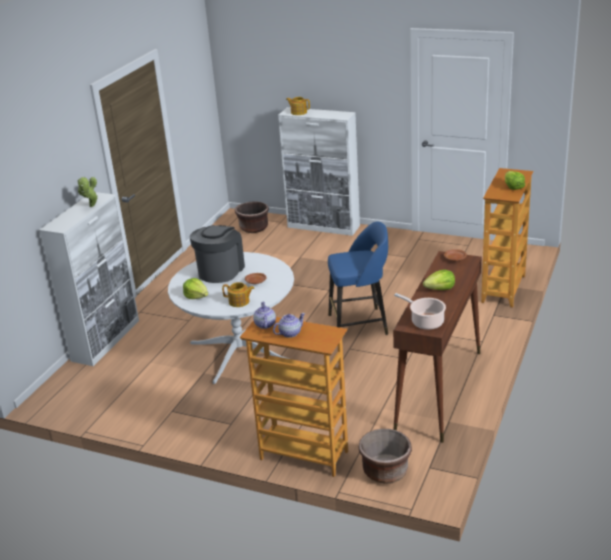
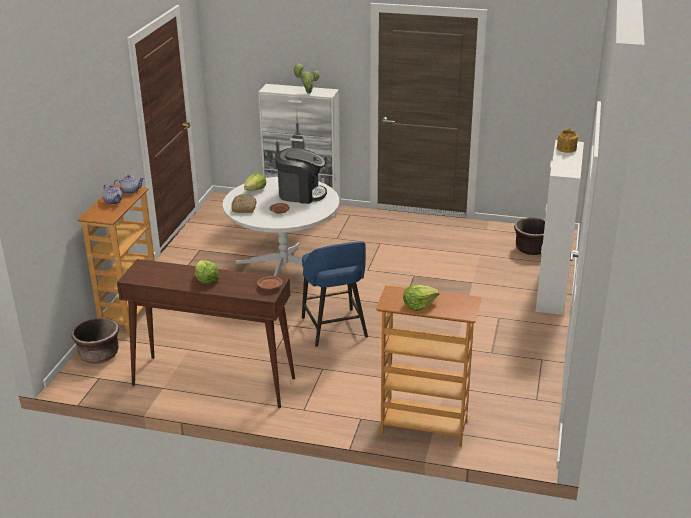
camera: 80 degrees right, 0 degrees up
(239, 302) = (244, 208): teapot -> bread
(425, 322) = (146, 273): cooking pot -> none

